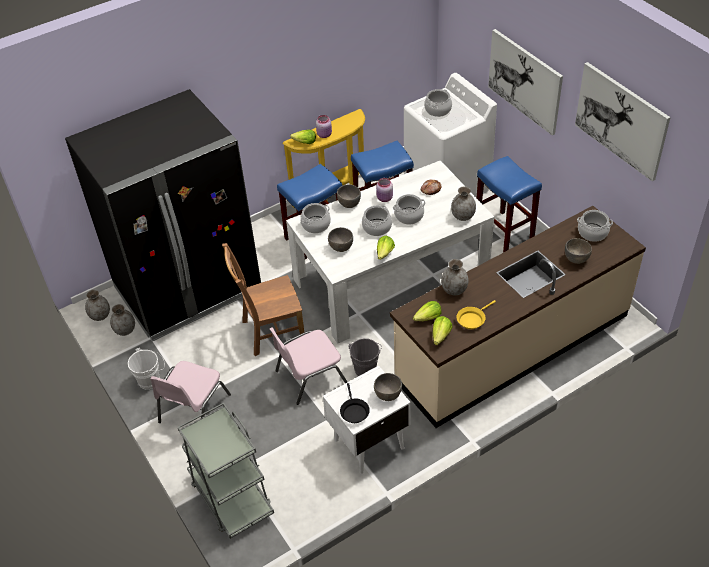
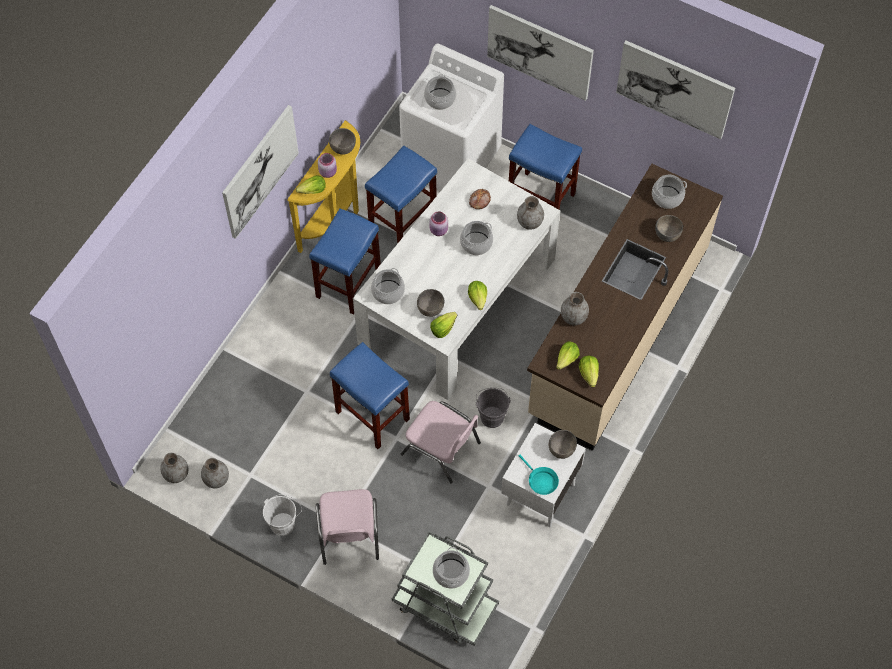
camera: 30 degrees left, 15 degrees up
(188, 289) = (251, 402): black fridge -> none
(250, 89) = (260, 171): none -> picture
(270, 331) = (371, 415): brown chair -> blue stool
(309, 376) = (442, 449): pink chair -> pink chair turned 90 degrees counterclockwise
(342, 264) = (443, 328): none -> lettuce
(349, 204) = (406, 252): grey bowl -> grey bowl (342, 148)
(354, 411) = (541, 481): black frying pan -> turquoise frying pan
(377, 227) = (452, 270): cooking pot -> cooking pot (451, 573)
(472, 319) = (607, 343): yellow frying pan -> none

